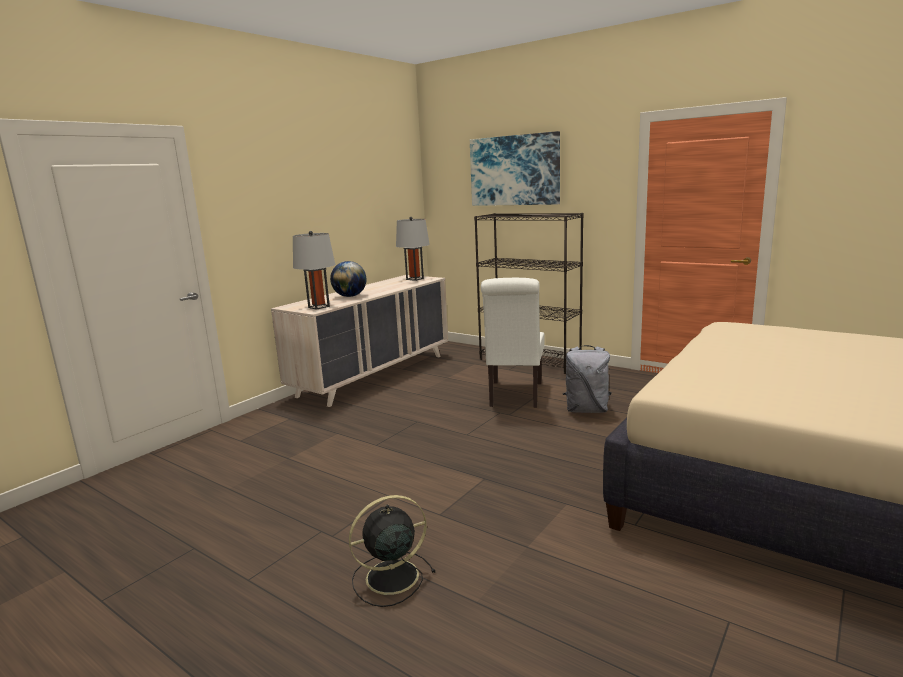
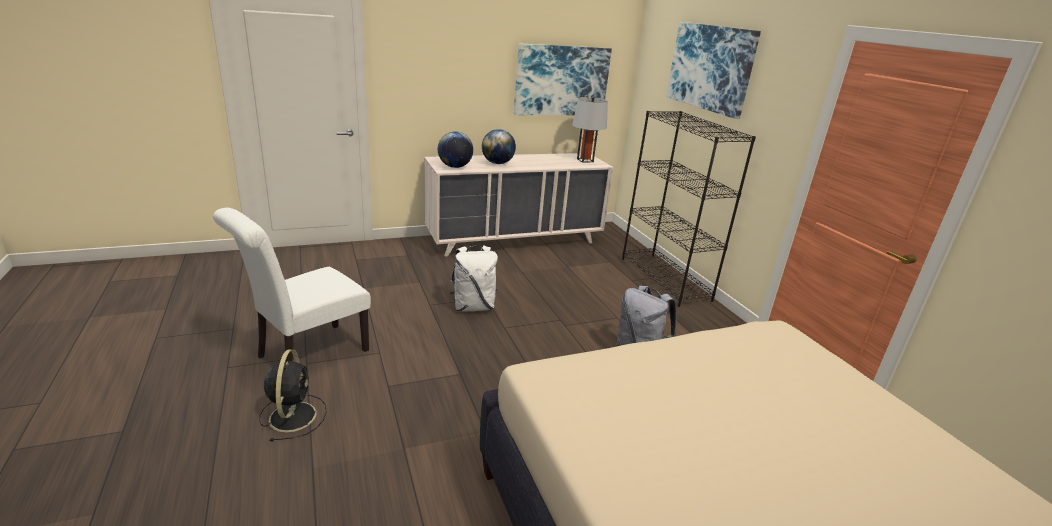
camera: 30 degrees right, 10 degrees up
(319, 307) = (455, 167): grey table lamp -> globe
(372, 209) = (561, 80): none -> picture
(390, 577) = (293, 415): black fan -> black fan turned 75 degrees clockwise
(417, 431) = (473, 306): none -> white backpack
(514, 396) = (596, 309): white chair -> white chair (307, 355)

